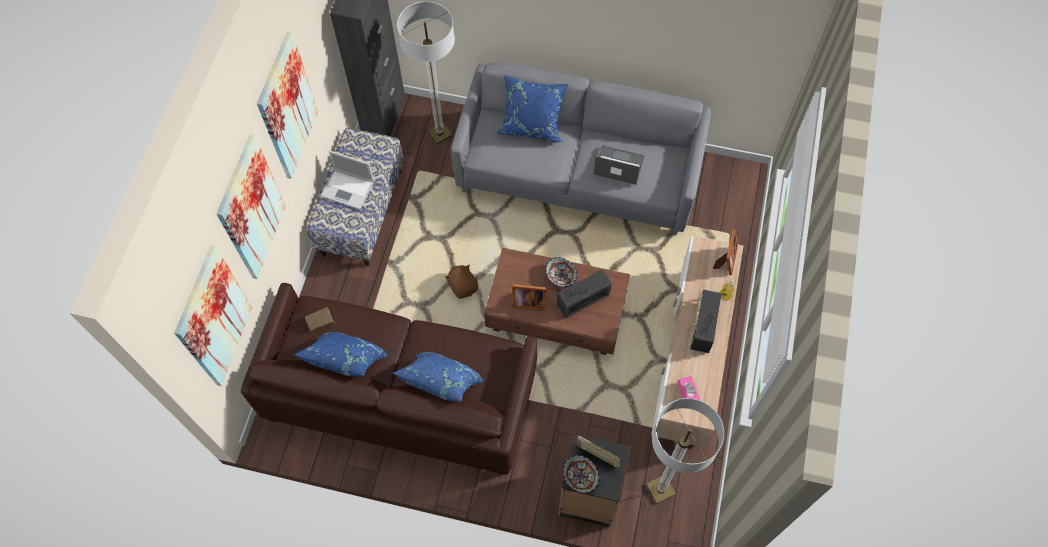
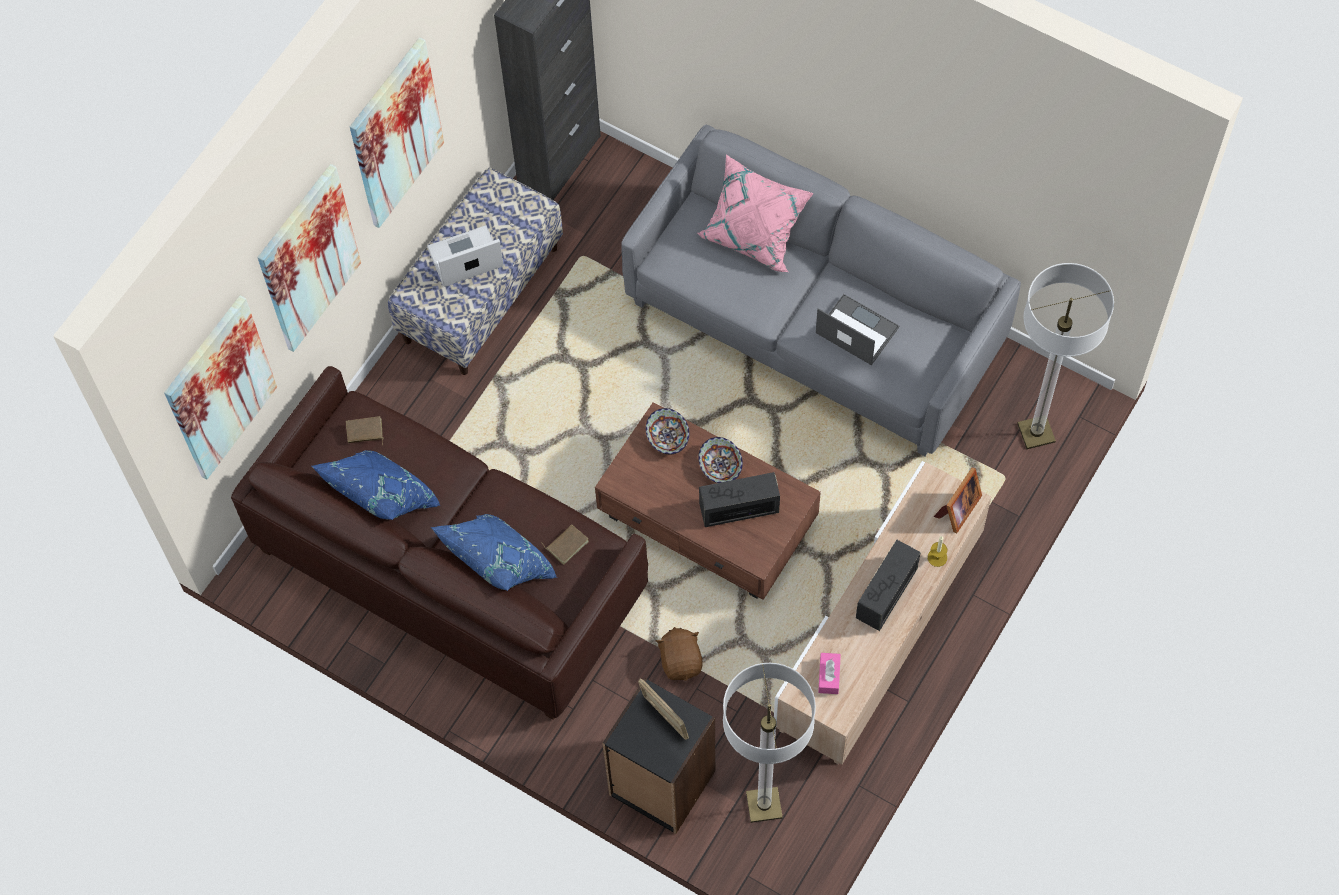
camera: 20 degrees right, 0 degrees up
(348, 189) = (464, 258): laptop -> laptop turned 120 degrees clockwise
(440, 133) = (632, 208): floor lamp -> floor lamp (1036, 433)
(463, 286) = (588, 442): brown plush toy -> brown plush toy (681, 661)
(482, 356) = (566, 544): none -> brown book
(527, 301) = (660, 488): picture frame -> none
(532, 125) = (754, 236): blue pillow -> pink pillow
(580, 476) = (633, 736): bowl -> bowl (668, 437)

